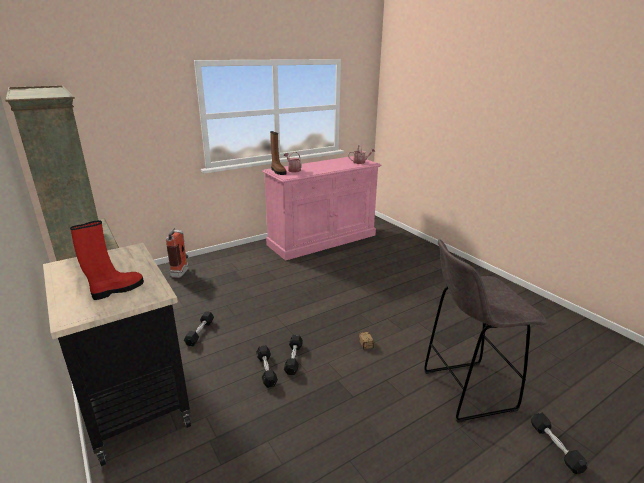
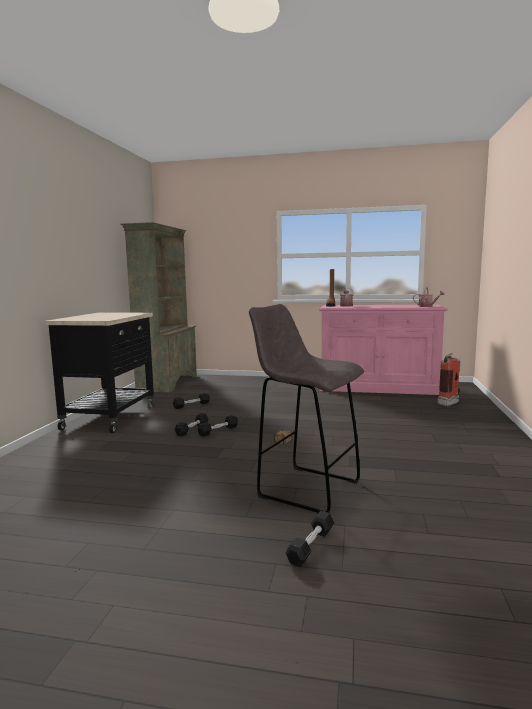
camera: 45 degrees right, 15 degrees down
(116, 290) = (95, 317): red boot -> none
(181, 271) = (237, 380): fire extinguisher -> fire extinguisher (450, 403)

